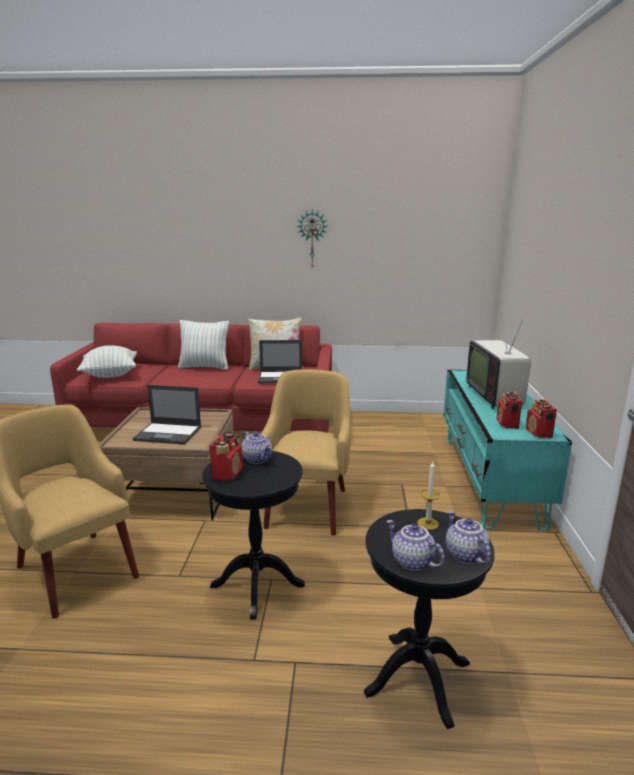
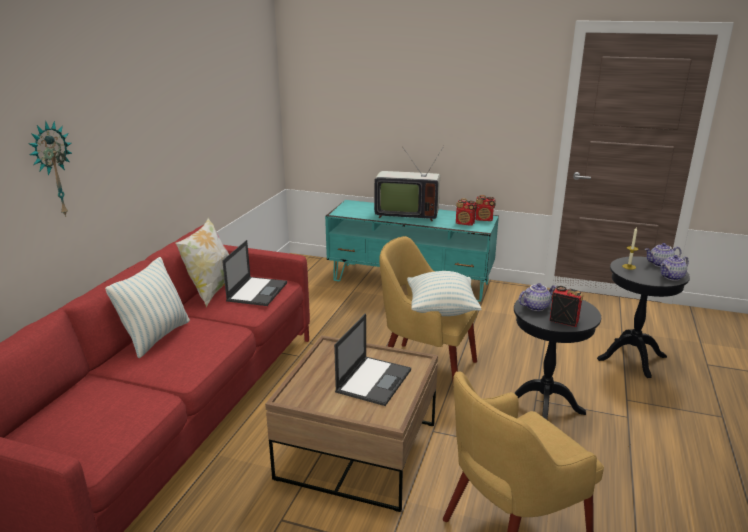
camera: 75 degrees left, 5 degrees up
(110, 375) = (104, 425): pillow -> pillow (441, 310)
(312, 239) = (166, 116): wall clock -> wall clock (52, 169)

